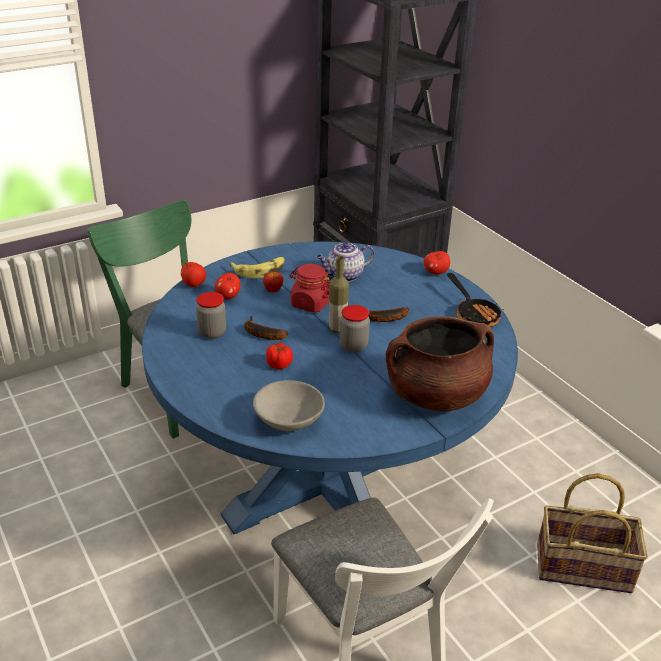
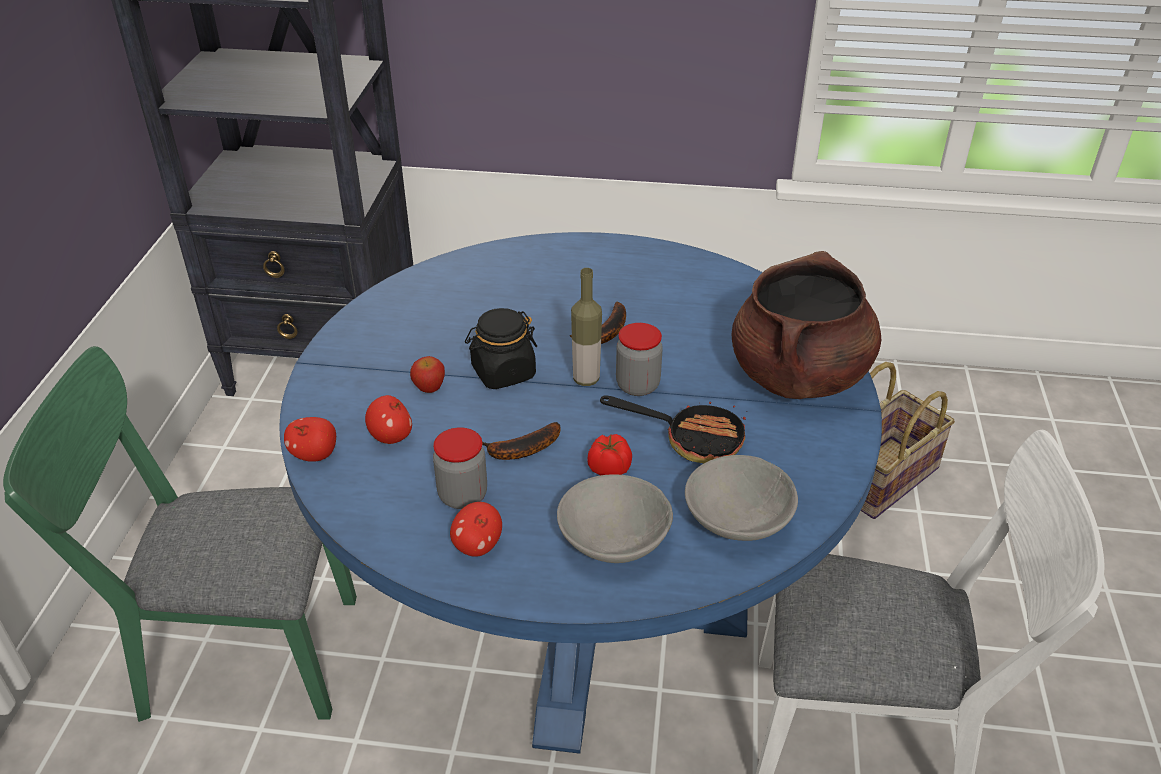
camera: 50 degrees left, 5 degrees up
(230, 388) = (614, 541): none -> grey bowl
(260, 271) = (366, 375): banana -> none
(310, 304) = (503, 372): red jar -> black jar
(344, 275) = (475, 313): teapot -> none
(435, 272) = (558, 245): apple -> apple (477, 546)
(474, 314) = (674, 266): frying pan -> frying pan (692, 439)

